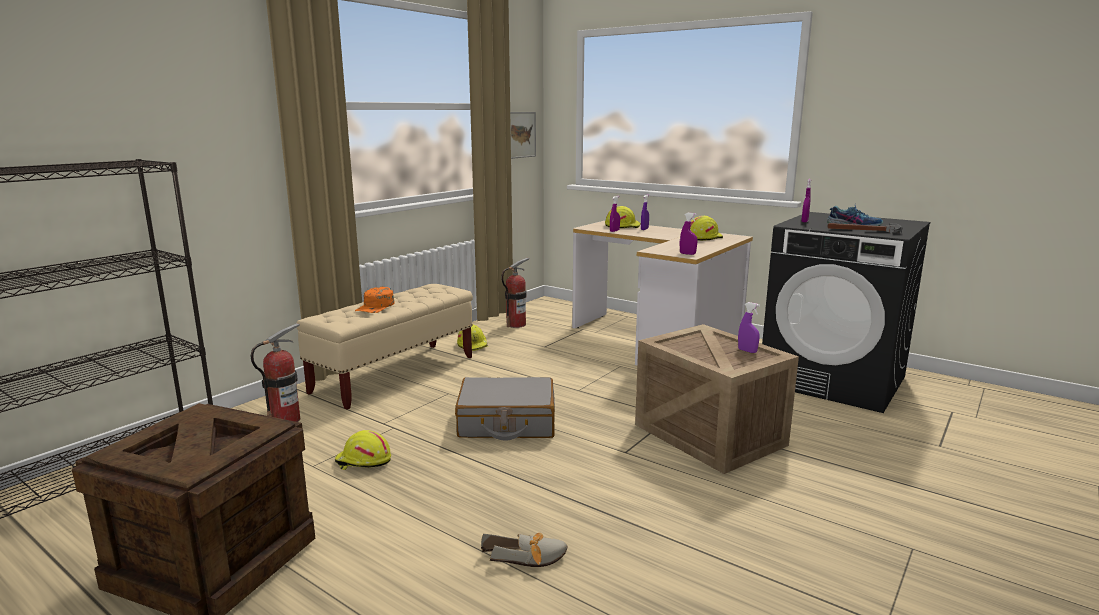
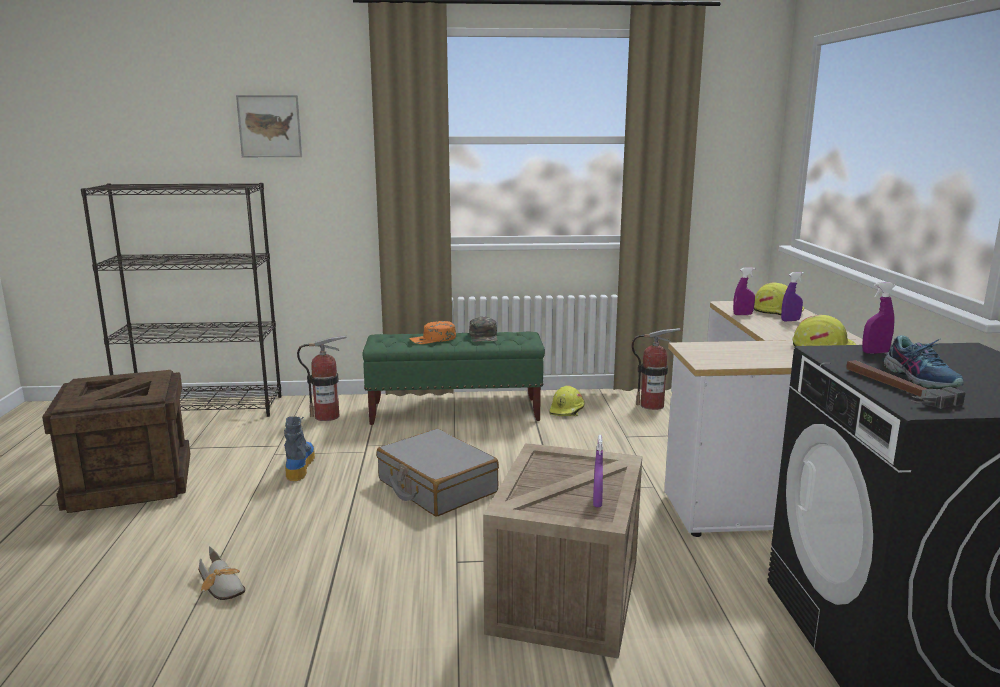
camera: 50 degrees right, 0 degrees up
(363, 461) = (299, 466): yellow hard hat -> boot
(395, 374) = (455, 412): beige bench -> green bench
(410, 294) = (484, 336): none -> green cap
(520, 135) = (728, 175): picture -> picture (269, 126)
(687, 254) = (711, 361): purple spray bottle -> none

